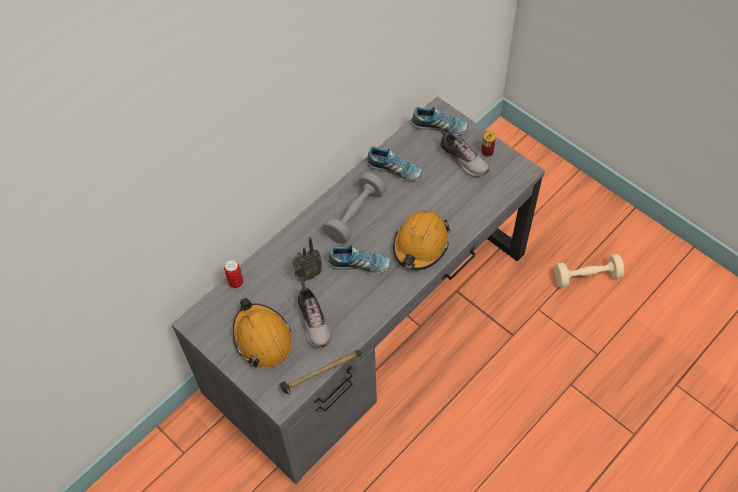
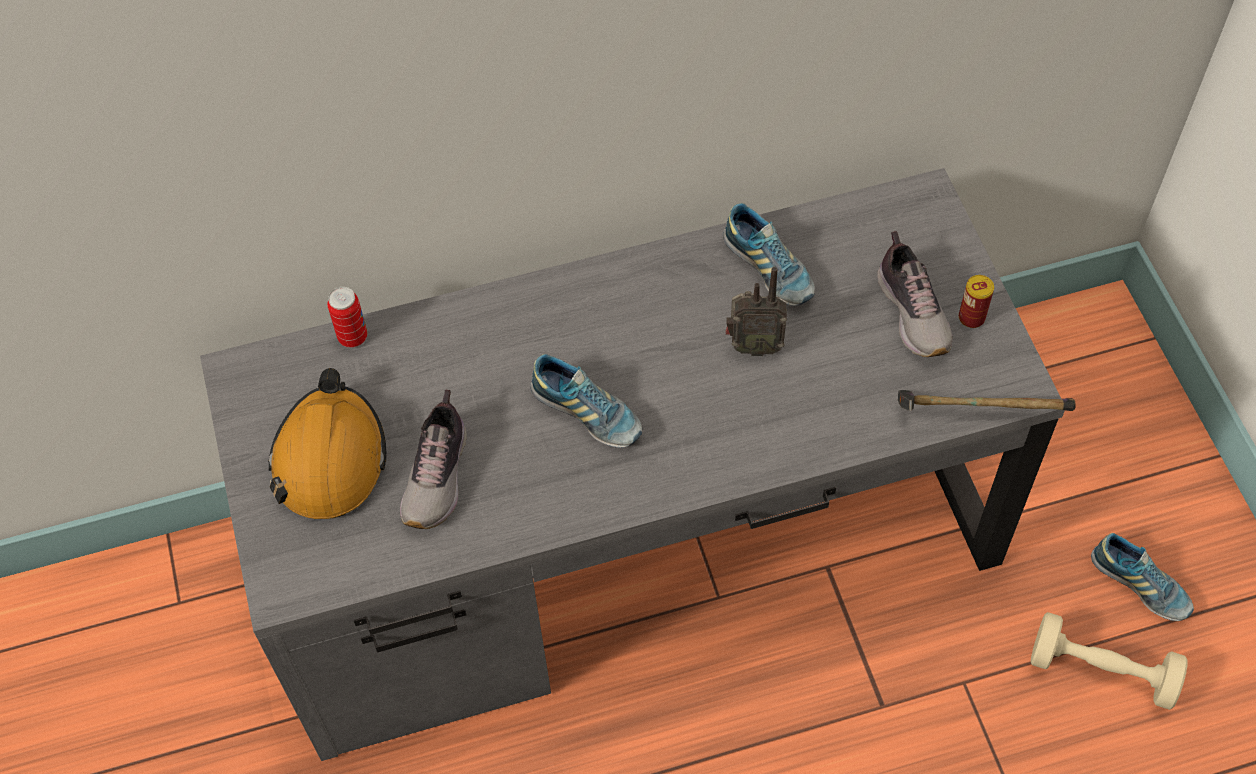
camera: 30 degrees right, 0 degrees up
(307, 274) = (483, 385): radio -> radio (753, 345)
(319, 375) = (380, 578): hammer -> hammer (976, 412)
(355, 215) = (639, 318): grey dumbbell -> none
(420, 244) = (724, 432): orange hard hat -> none
(439, 127) = (909, 228): shoe -> shoe (1140, 585)

